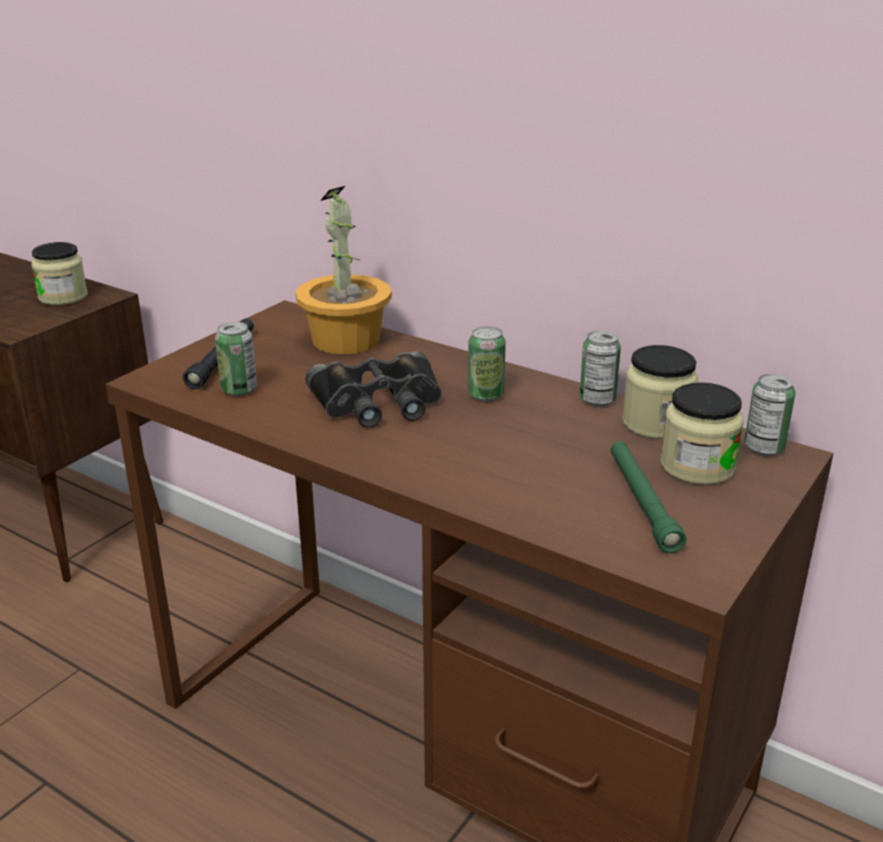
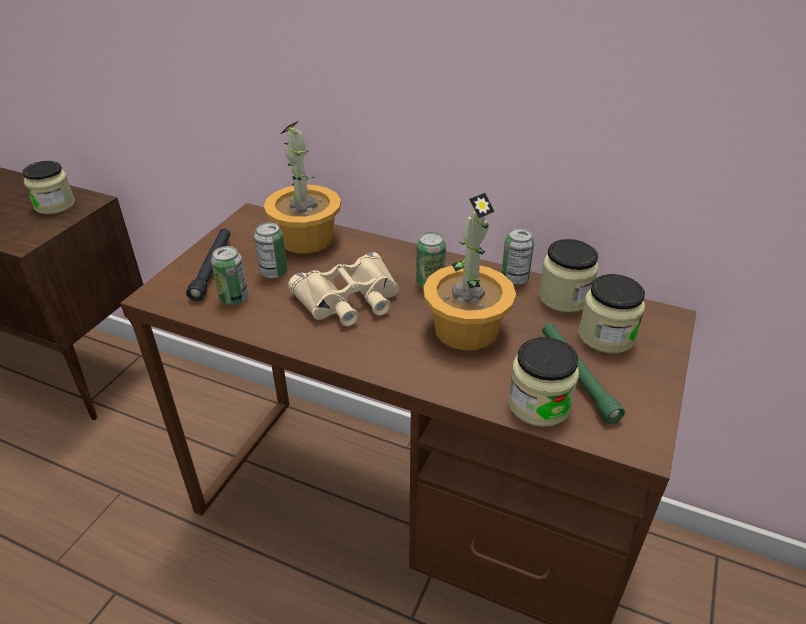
camera: 10 degrees left, 10 degrees up
(378, 402) = (349, 299): black binoculars -> beige binoculars
(514, 443) = (465, 328): none -> potted plant
(581, 525) = (539, 404): none -> jar
(764, 448) = (647, 312): can -> can (274, 272)

